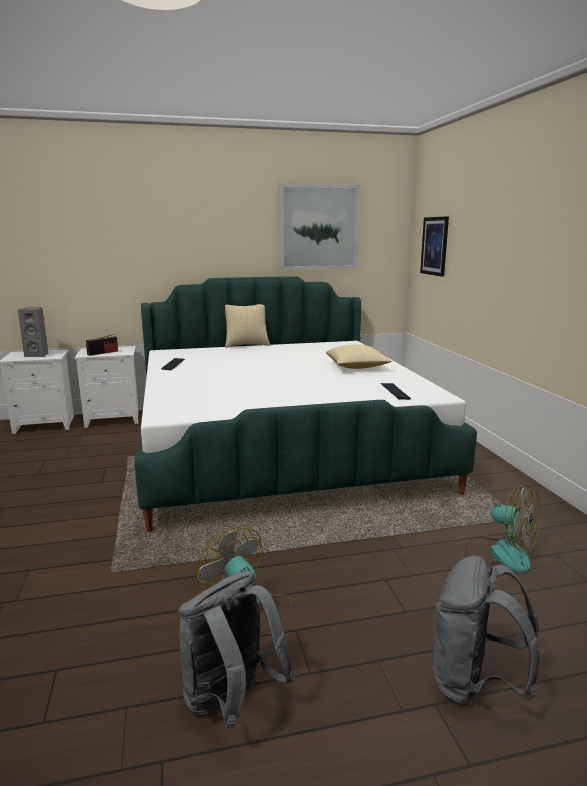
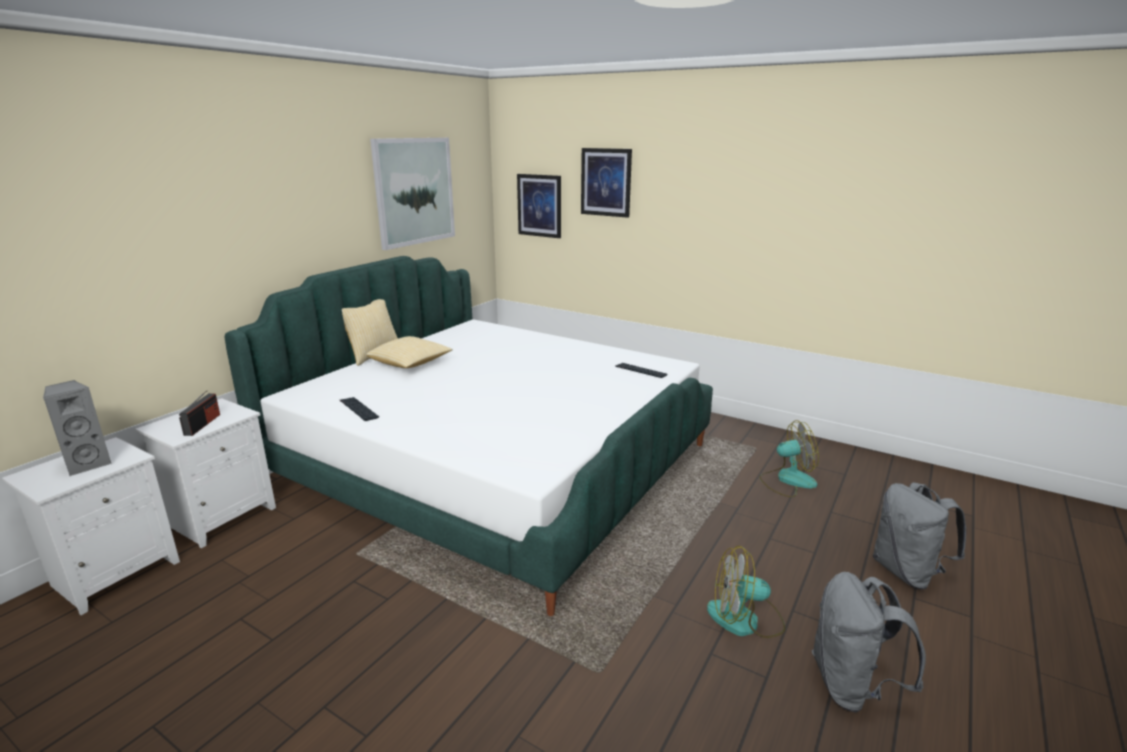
camera: 45 degrees left, 5 degrees up
(356, 367) = (551, 353): pillow -> pillow (410, 364)
(475, 219) = (606, 182): none -> picture

